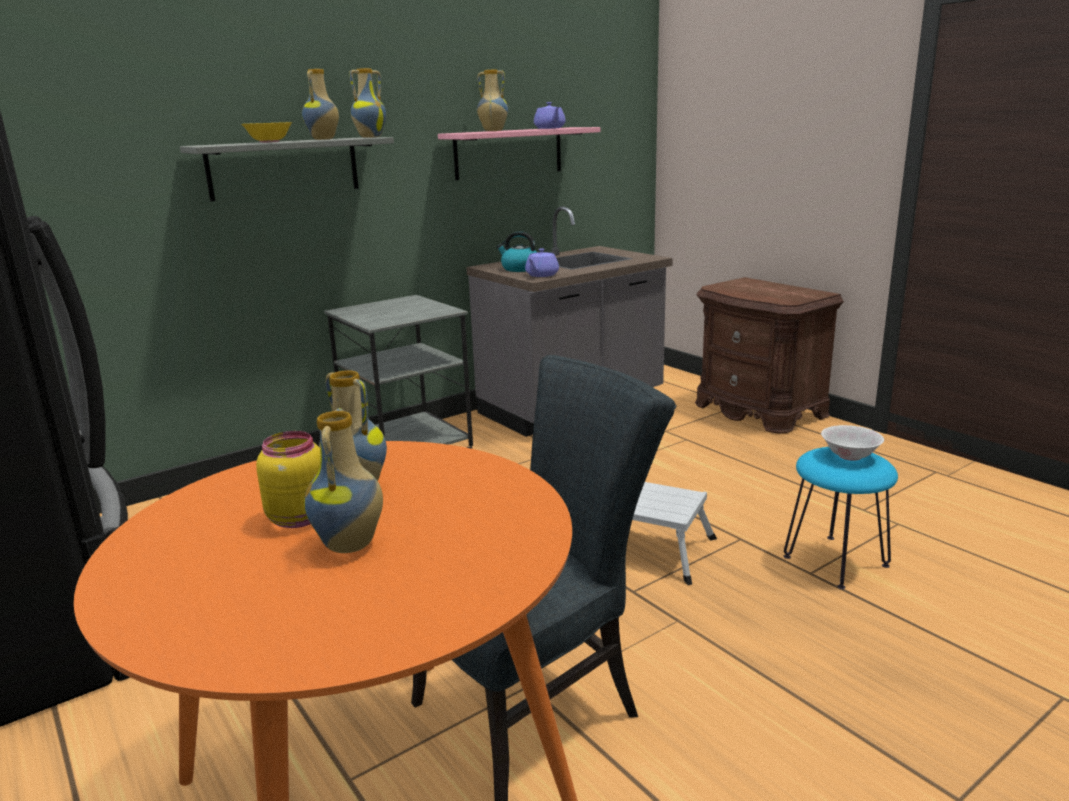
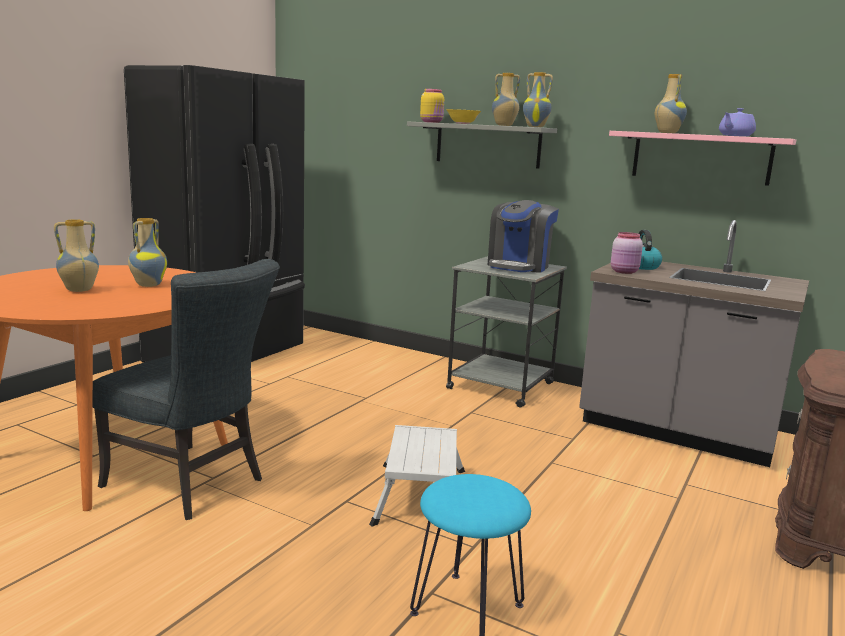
camera: 65 degrees right, 5 degrees down
(300, 517) = (112, 281): yellow jar -> yellow jar (432, 122)
(399, 308) = (519, 266): none -> coffee machine
(541, 275) = (625, 272): purple teapot -> pink jar
(850, 456) = (485, 493): white bowl -> none

